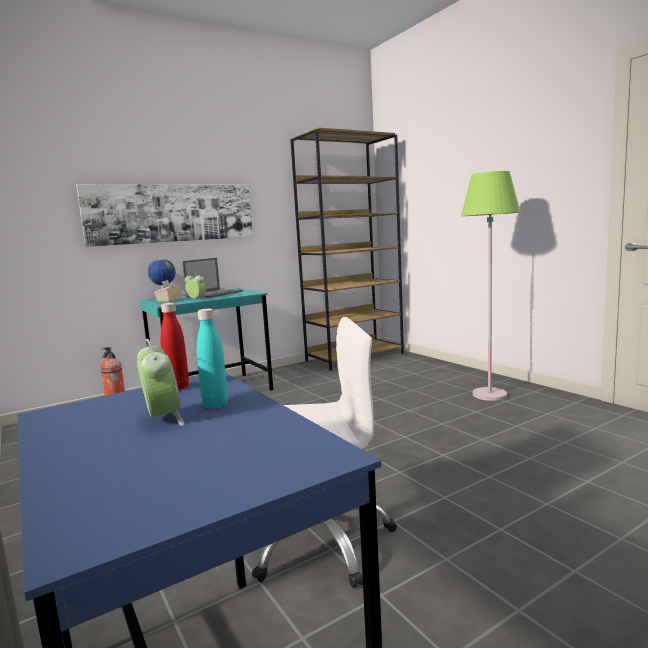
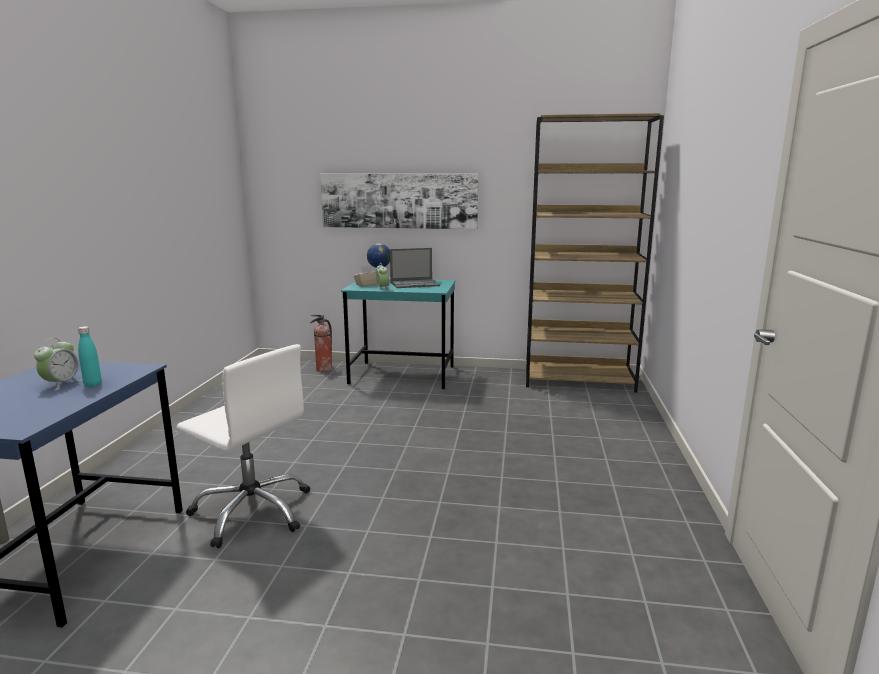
camera: 40 degrees right, 5 degrees up
(178, 388) = (120, 368): red bottle -> none
(489, 395) = (613, 471): green floor lamp -> none

